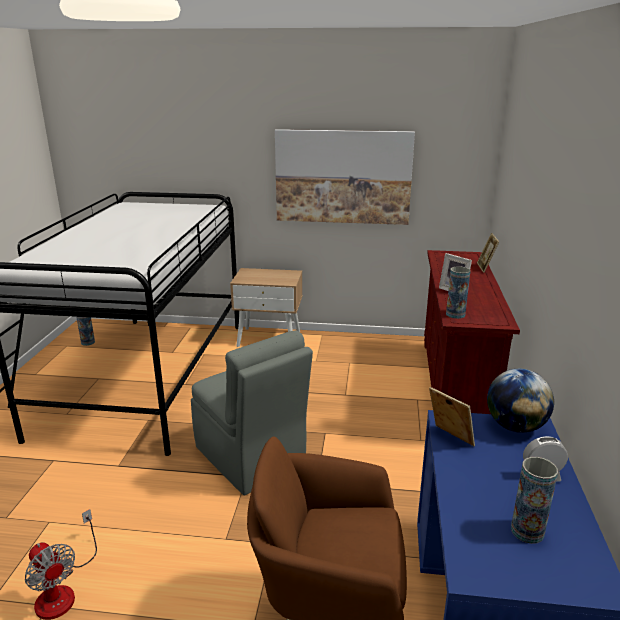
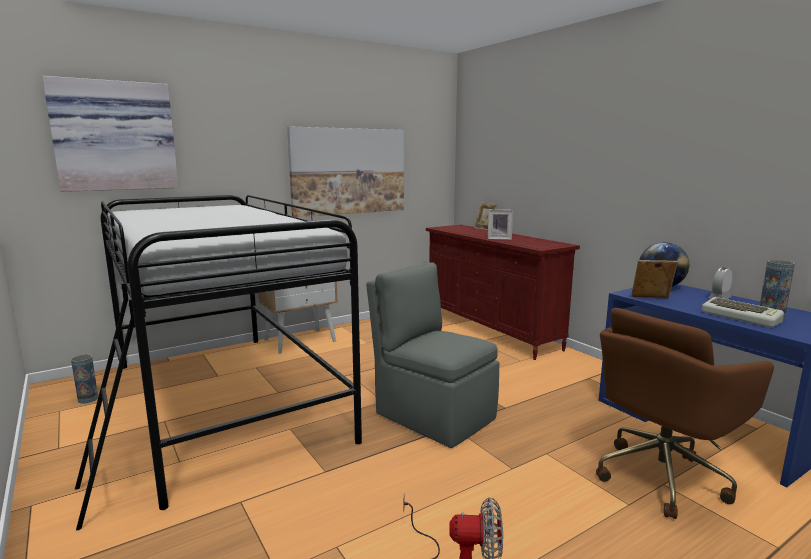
camera: 40 degrees left, 10 degrees down
(128, 139) = (115, 136): none -> picture
(251, 458) = (433, 414): grey chair -> grey chair turned 150 degrees counterclockwise
(455, 314) = (532, 246): vase -> none
(480, 513) = (741, 317): none -> keyboard

